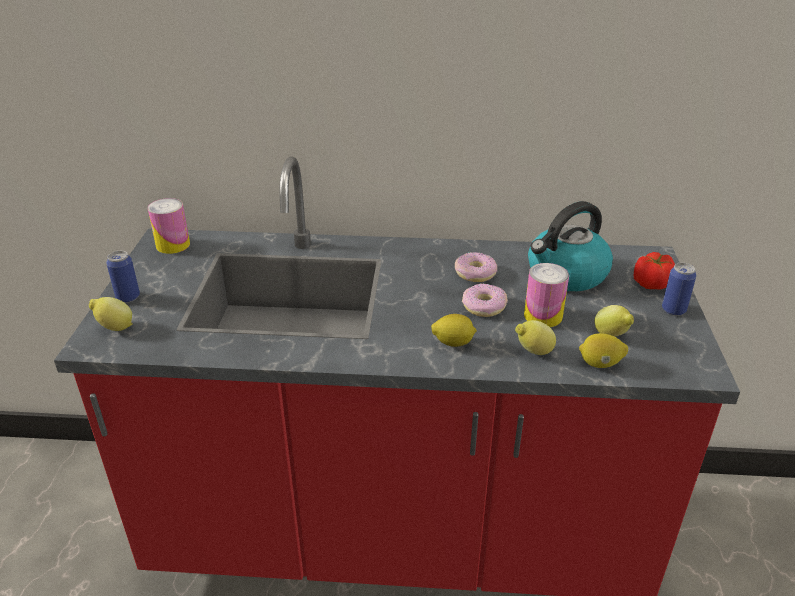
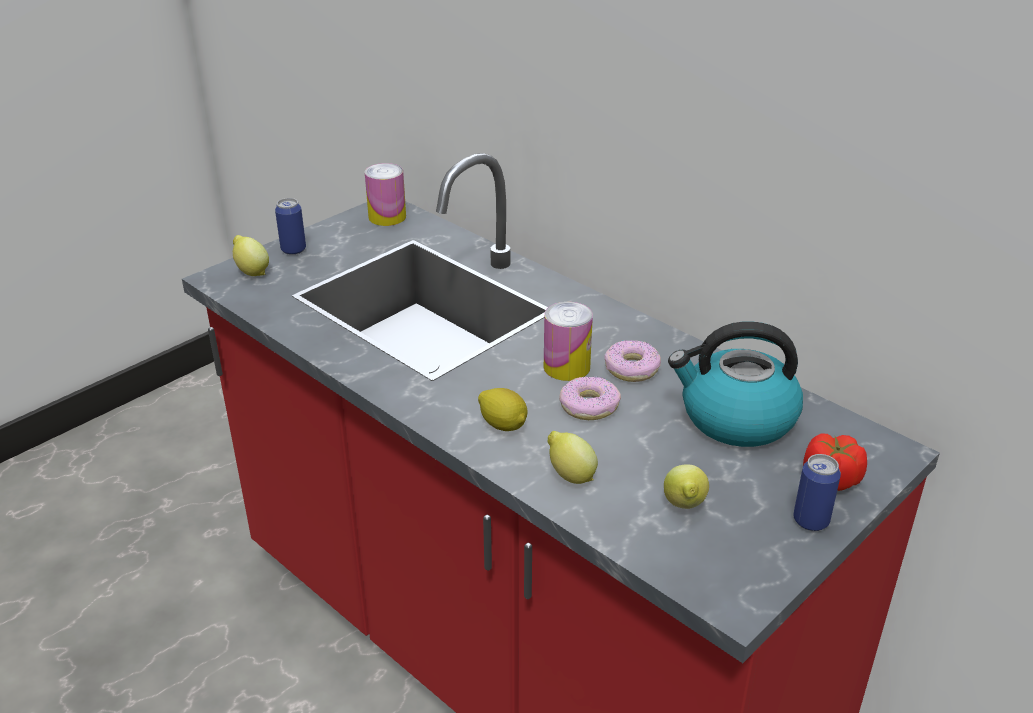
camera: 40 degrees right, 0 degrees up
(543, 316) = (638, 447): can -> can (566, 367)
(600, 364) = (623, 526): lemon -> none

